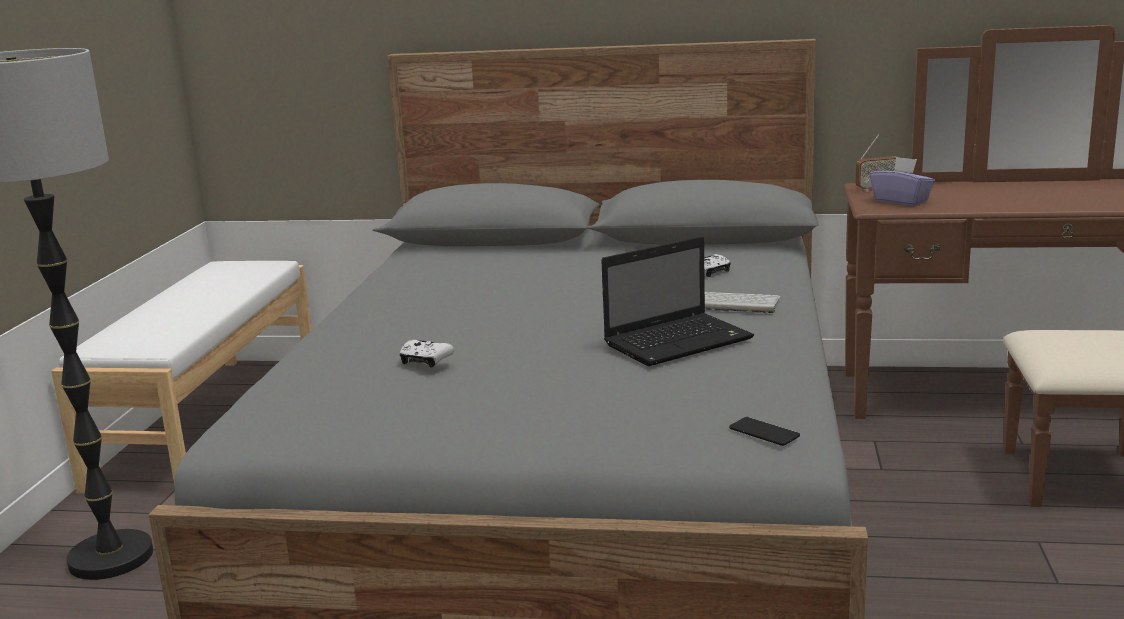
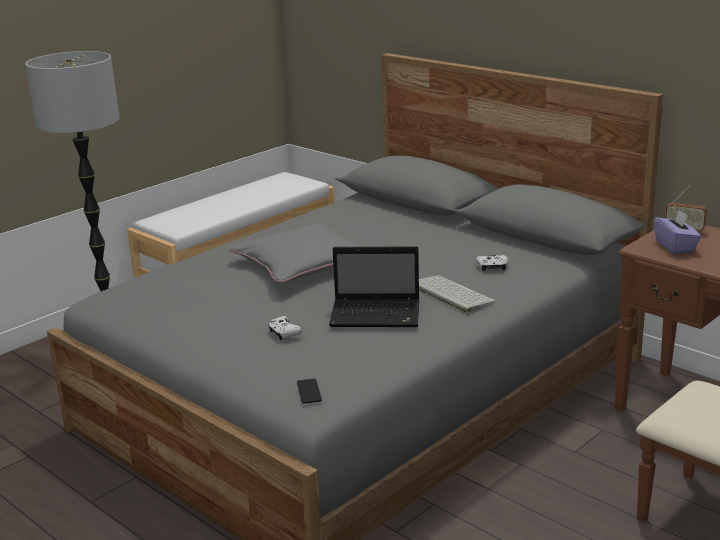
camera: 35 degrees right, 5 degrees up
(425, 361) = (222, 285): white game controller -> white game controller (284, 333)
(480, 319) = (302, 264): none -> grey pillow

